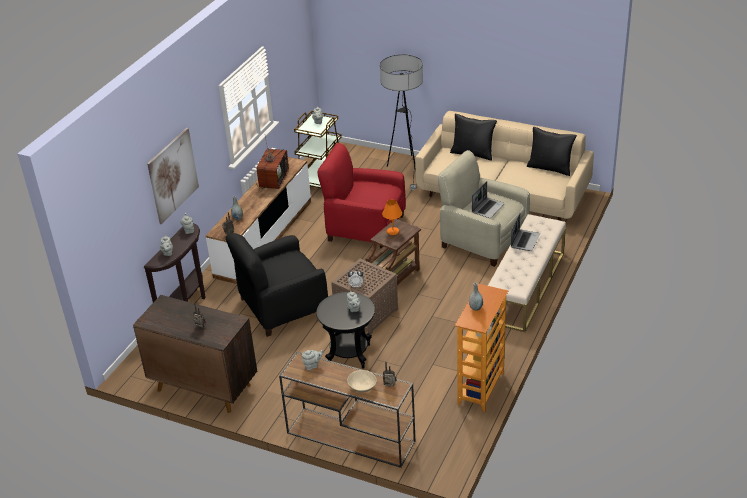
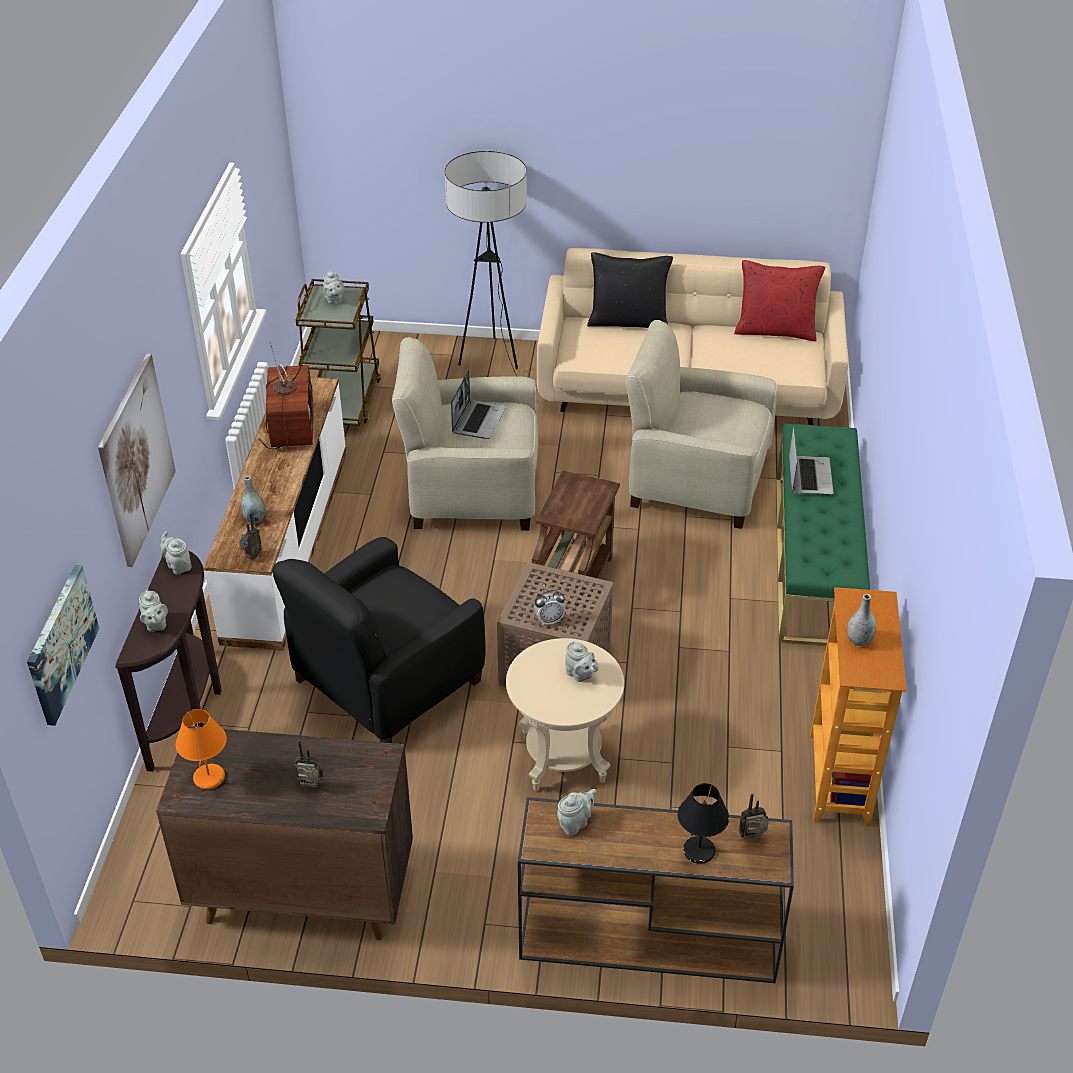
camera: 20 degrees left, 5 degrees up
(111, 245) = (61, 643): none -> picture
(349, 355) = (563, 759): black side table -> beige side table
(362, 387) = (698, 851): beige bowl -> black table lamp
(365, 228) = (472, 491): red armchair -> beige armchair
(393, 232) = (571, 498): orange table lamp -> orange table lamp (209, 778)
(487, 208) = (715, 424): laptop -> laptop (478, 420)
(525, 287) = (815, 559): beige bench -> green bench
(550, 168) = (775, 331): black pillow -> red pillow

